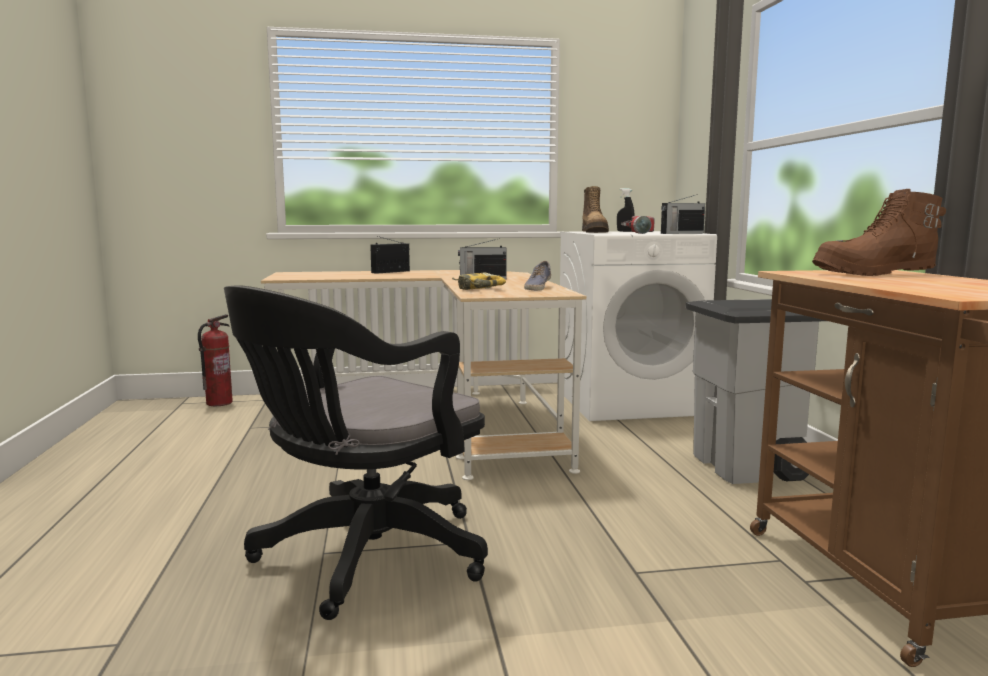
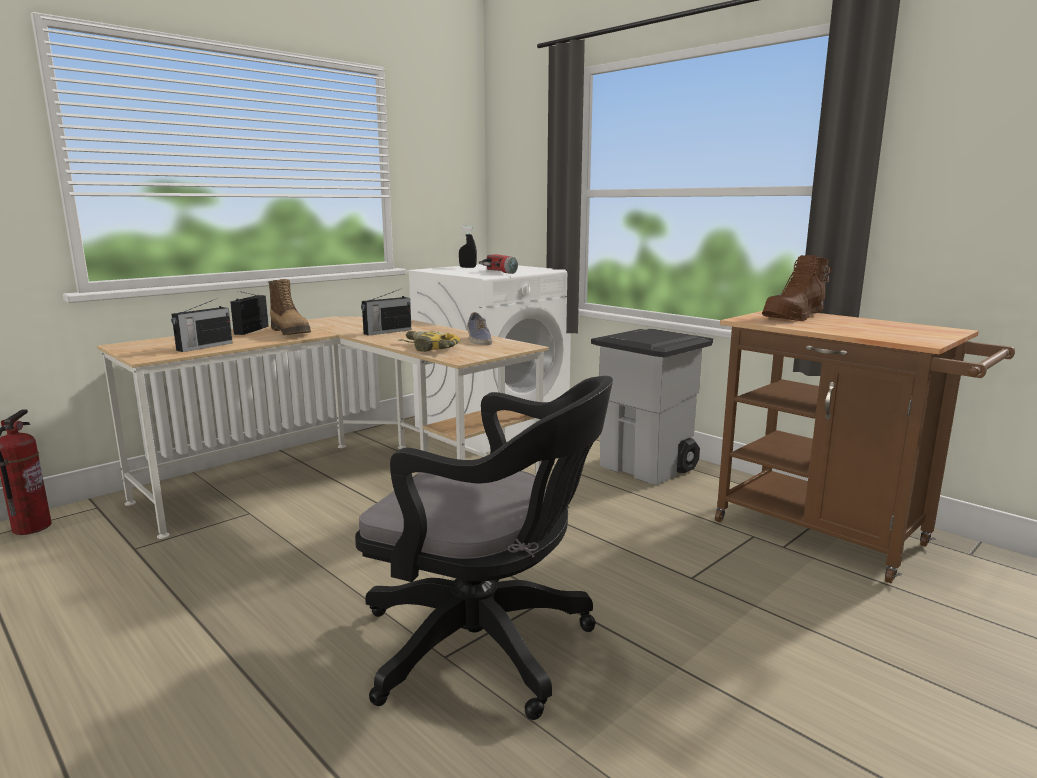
camera: 35 degrees left, 5 degrees up
(363, 558) = (488, 647): black office chair -> black office chair turned 75 degrees counterclockwise
(595, 232) = (454, 271): boot -> boot (291, 332)
(681, 233) = (538, 271): radio -> radio (204, 347)

